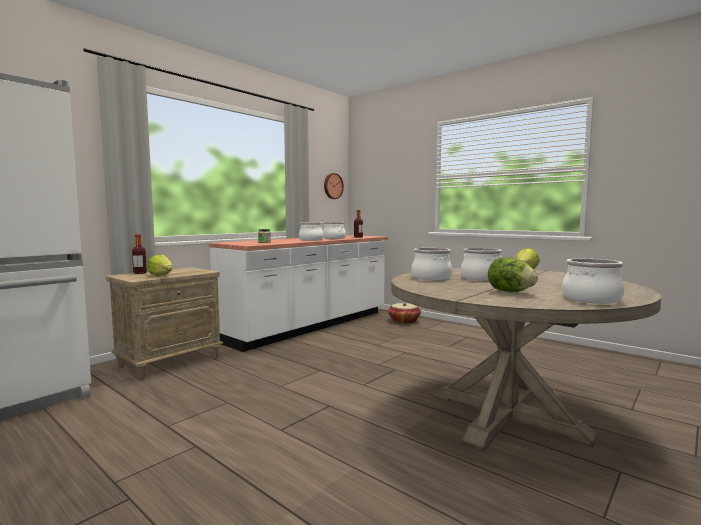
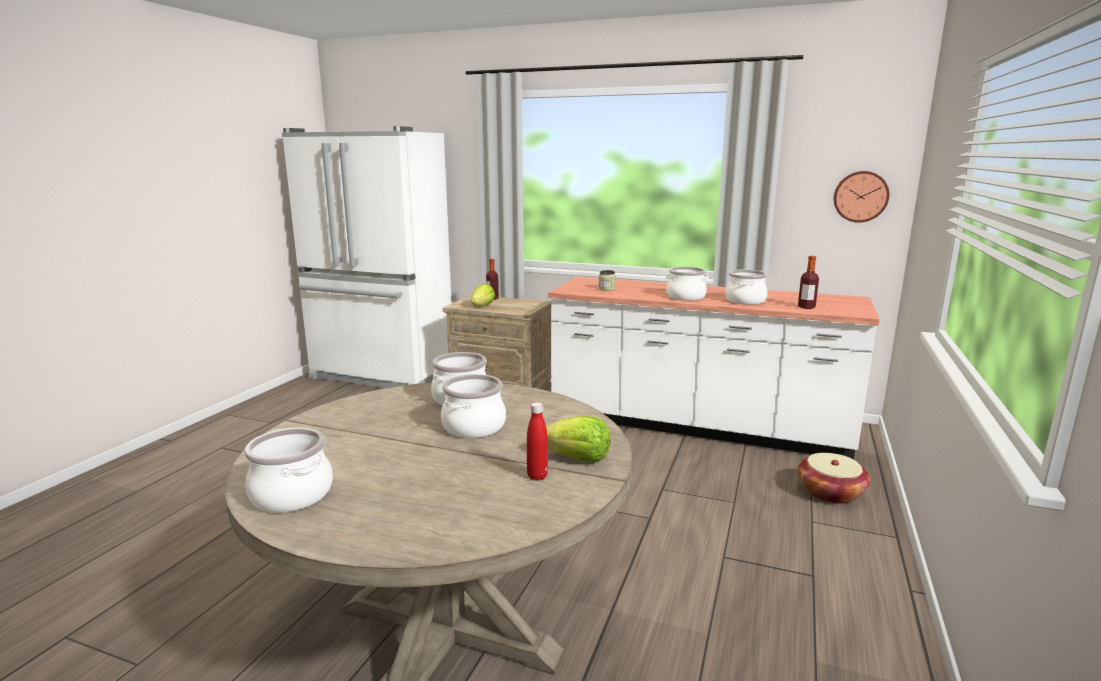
camera: 70 degrees right, 10 degrees up
(510, 292) = (348, 445): lettuce -> none
(547, 275) = (537, 476): none -> red bottle

